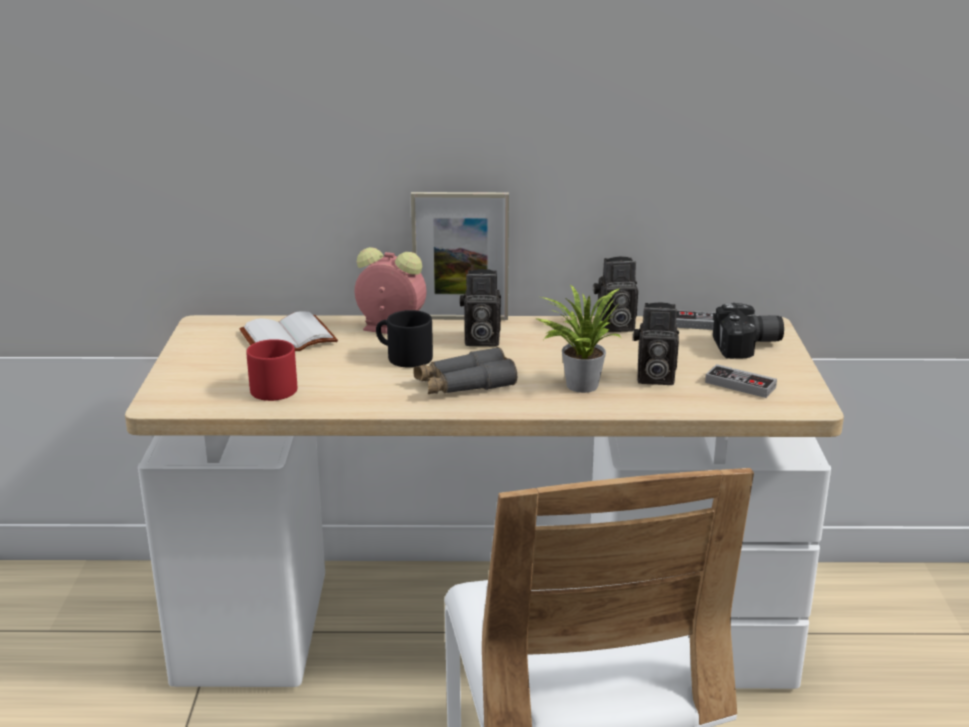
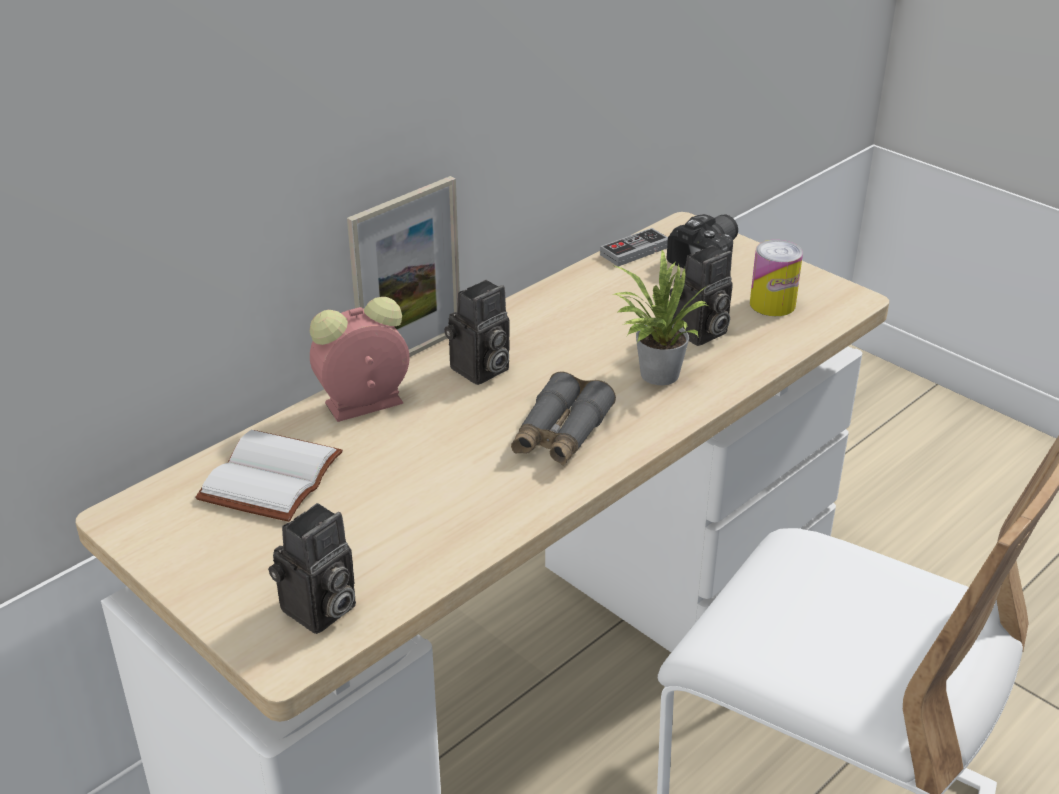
camera: 45 degrees left, 10 degrees up
(274, 386) = (375, 551): red mug -> none
(403, 357) = (441, 433): black mug -> none
(614, 326) = (569, 290): camera -> camera (319, 612)
(740, 385) = (772, 304): game controller -> can

